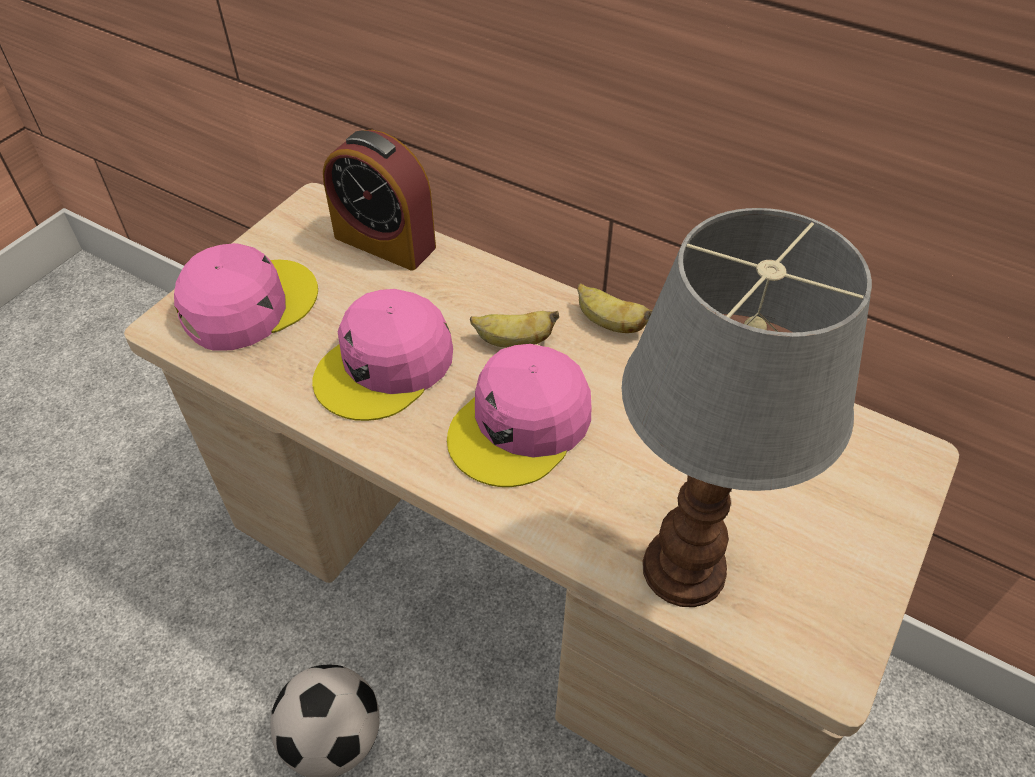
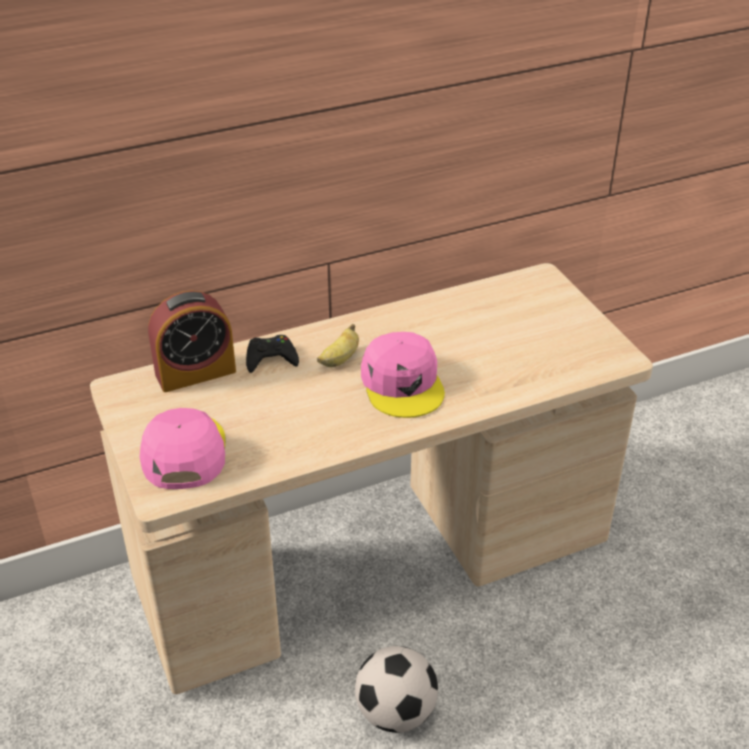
camera: 55 degrees left, 10 degrees down
(385, 366) = (305, 415): pink cap -> none
(461, 284) = (271, 358): none -> black game controller
(609, 323) = (364, 321): banana -> none
(687, 568) = (539, 372): table lamp -> none

